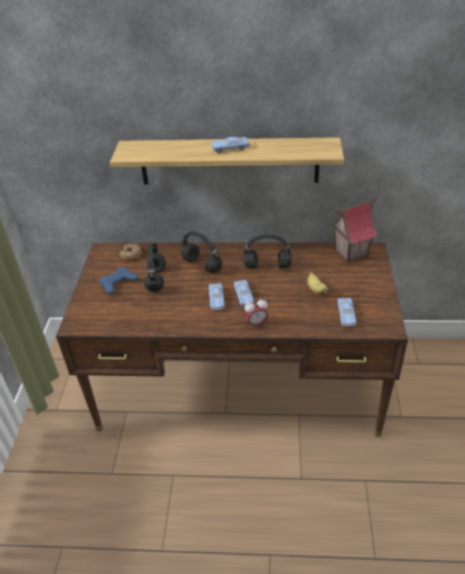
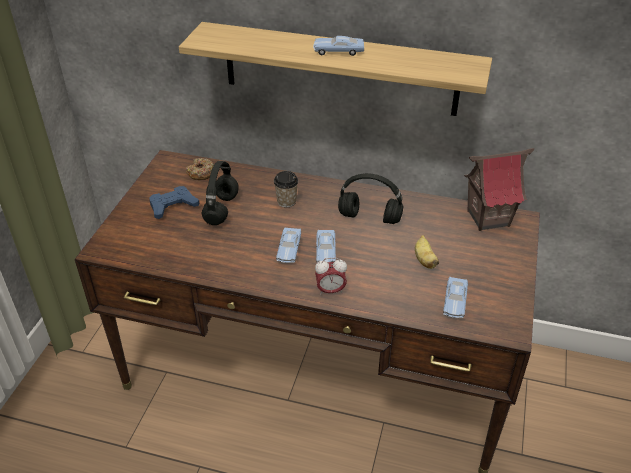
camera: 10 degrees right, 0 degrees up
(203, 265) = (286, 201): black headphones -> cup

